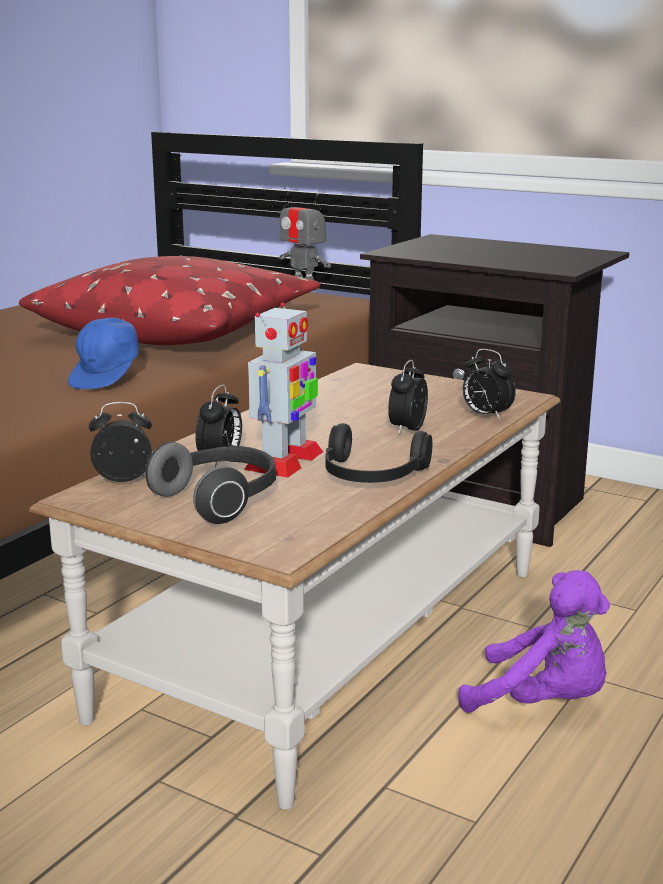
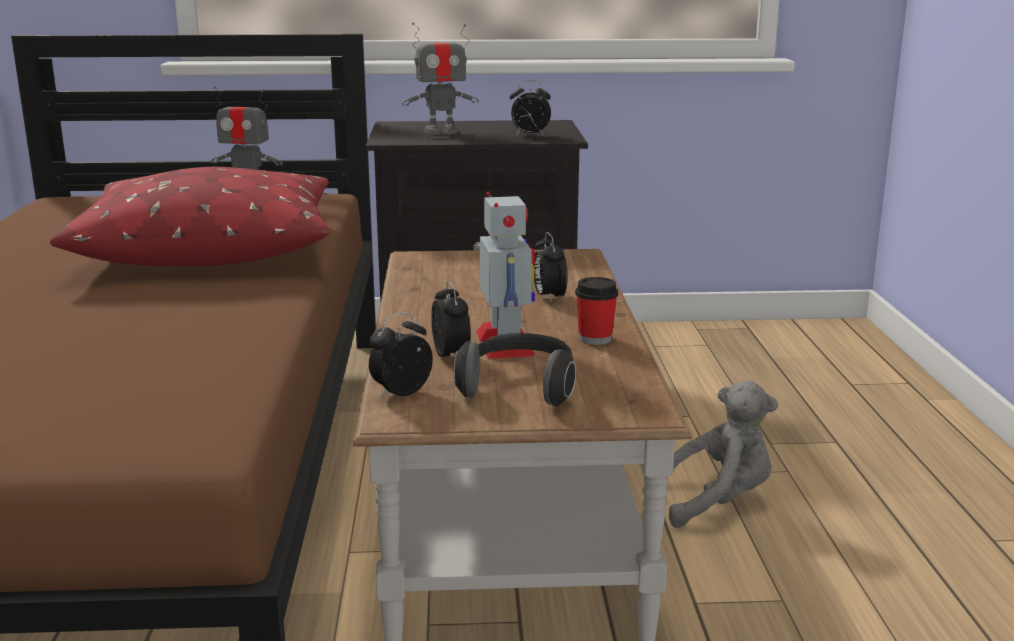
camera: 35 degrees left, 0 degrees up
(108, 378) = (242, 304): blue cap -> none
(371, 476) = (595, 339): black headphones -> cup
(460, 249) = (441, 132): none -> toy robot
(486, 416) = (583, 274): alarm clock -> alarm clock (529, 135)
(543, 703) = (716, 502): purple plush toy -> grey plush toy

